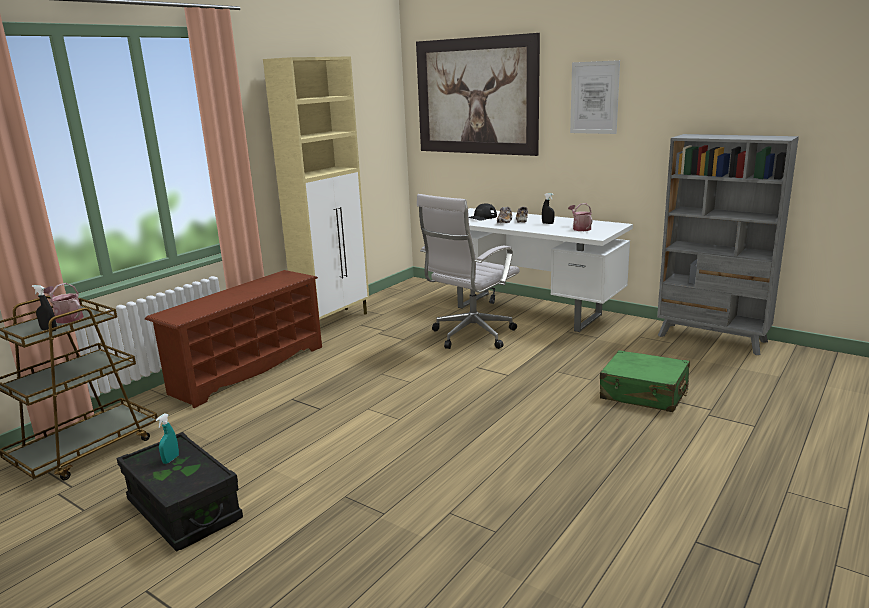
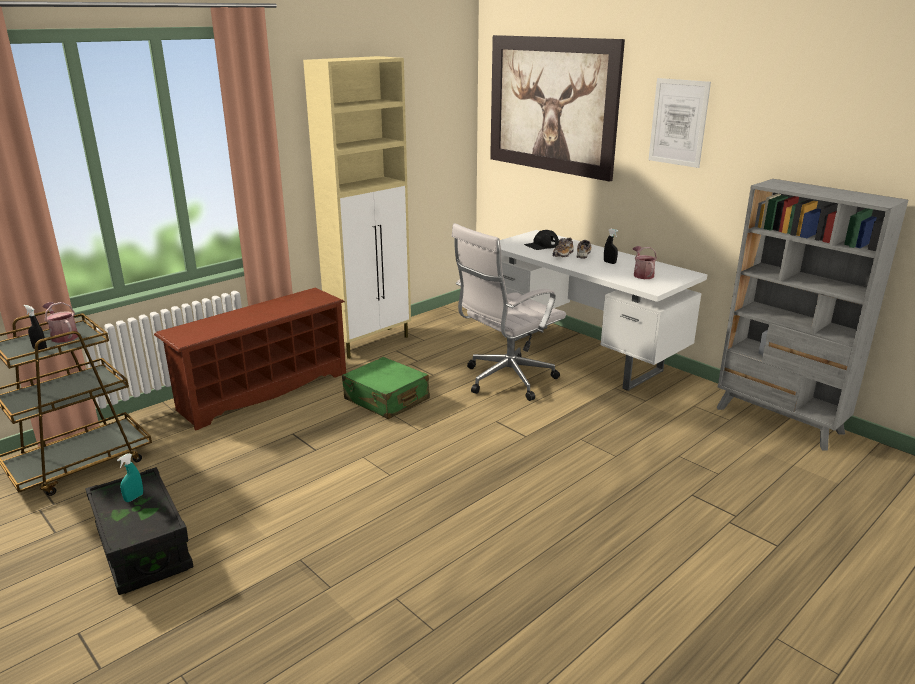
camera: 10 degrees right, 5 degrees up
(644, 394) = (667, 483): green suitcase -> green suitcase (386, 399)

